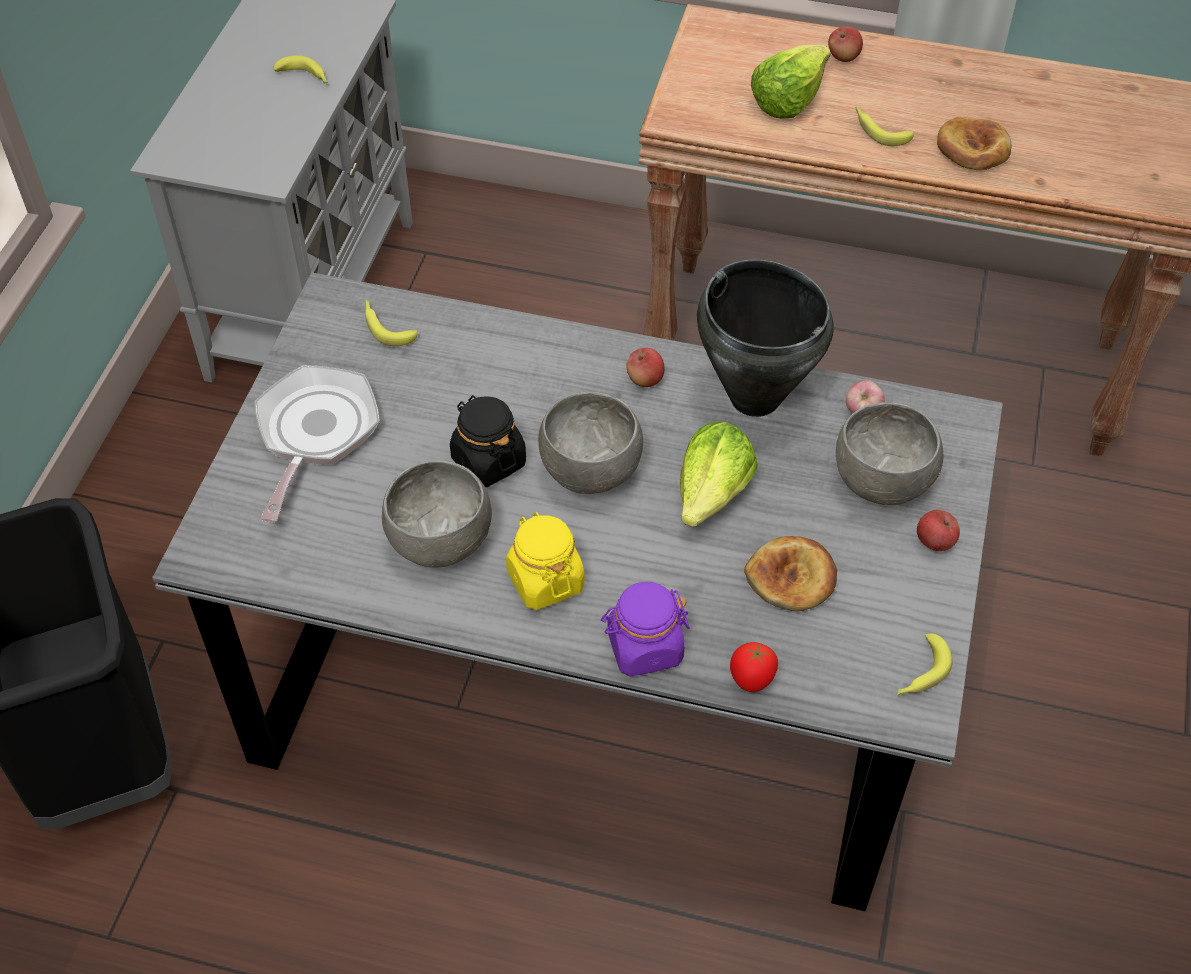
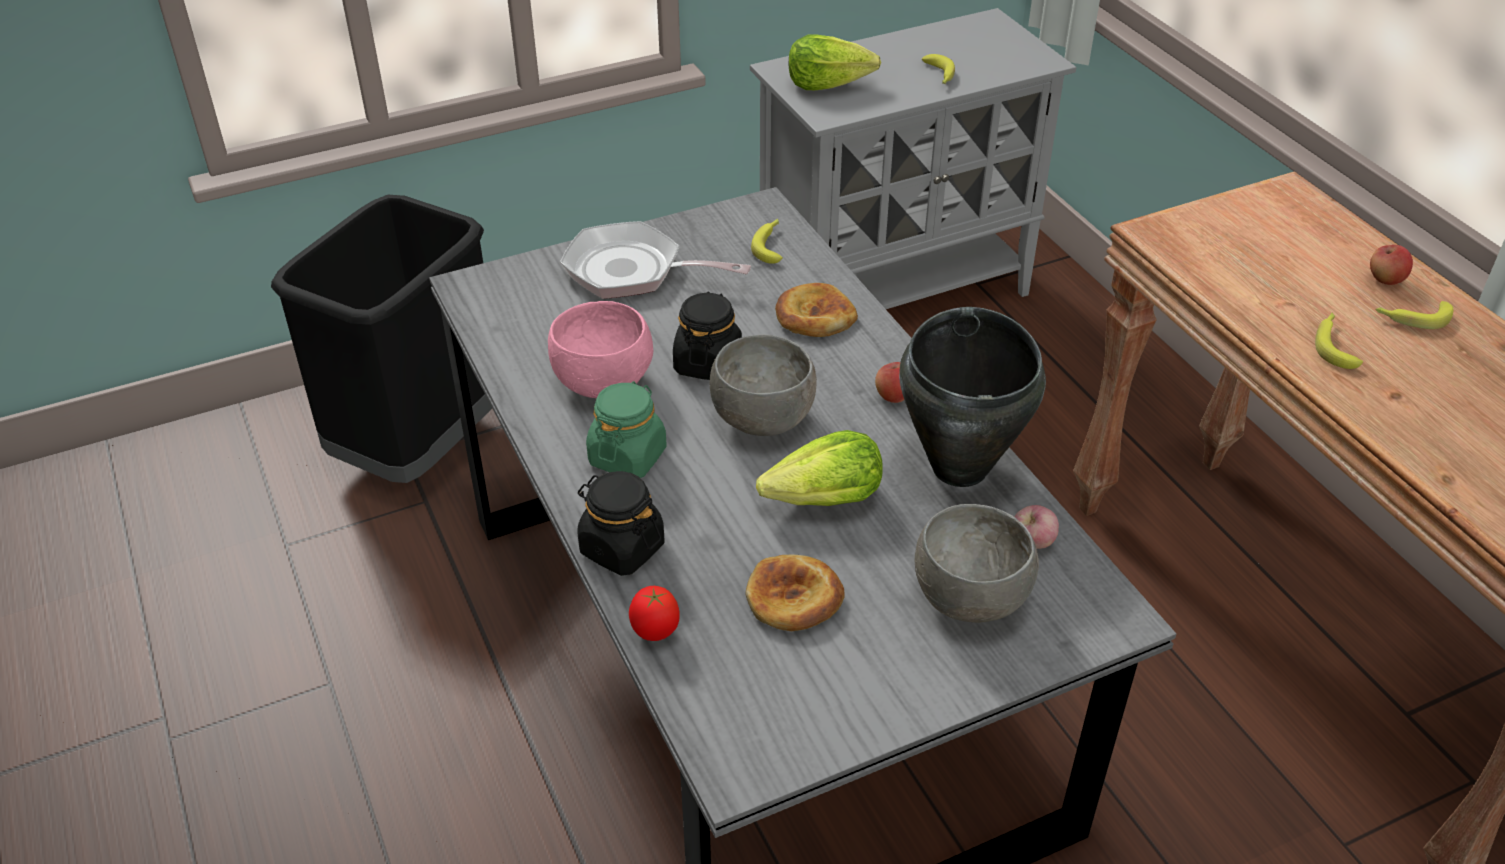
camera: 50 degrees right, 10 degrees down
(315, 434) = (632, 271): frying pan -> frying pan turned 135 degrees counterclockwise
(440, 541) = (605, 382): grey bowl -> pink bowl
(545, 580) = (627, 456): yellow jar -> green jar
(644, 648) = (621, 548): purple jar -> black jar
(787, 99) = (1280, 276): lettuce -> lettuce (828, 84)
(920, 673) = (783, 745): banana -> banana (1412, 318)
(934, 542) = (946, 673): apple -> none
(973, 148) = (1412, 413): bread -> bread (814, 316)

